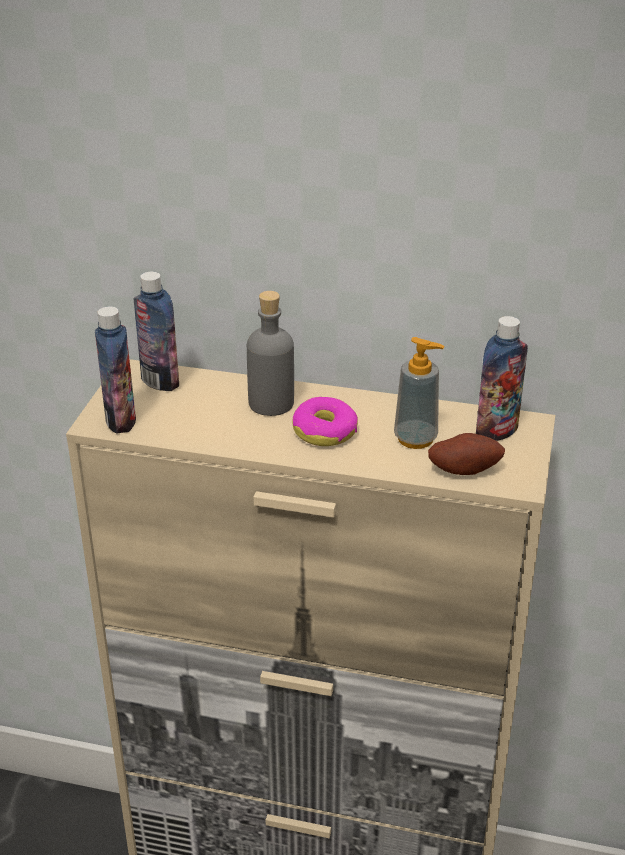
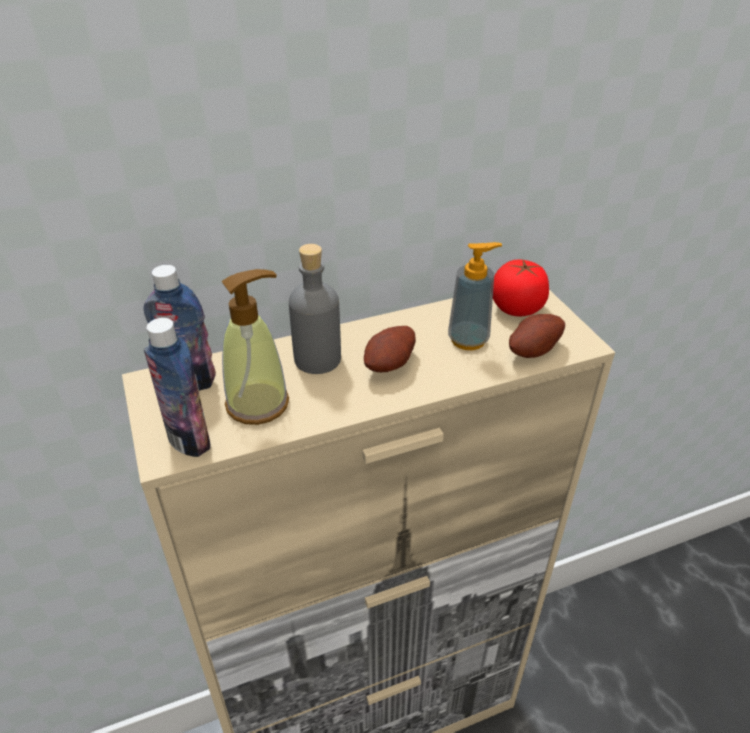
camera: 35 degrees left, 5 degrees up
(192, 416) = (258, 403): none -> soap dispenser
(325, 431) = (391, 365): donut -> potato
(496, 431) = (517, 308): bottle -> tomato

